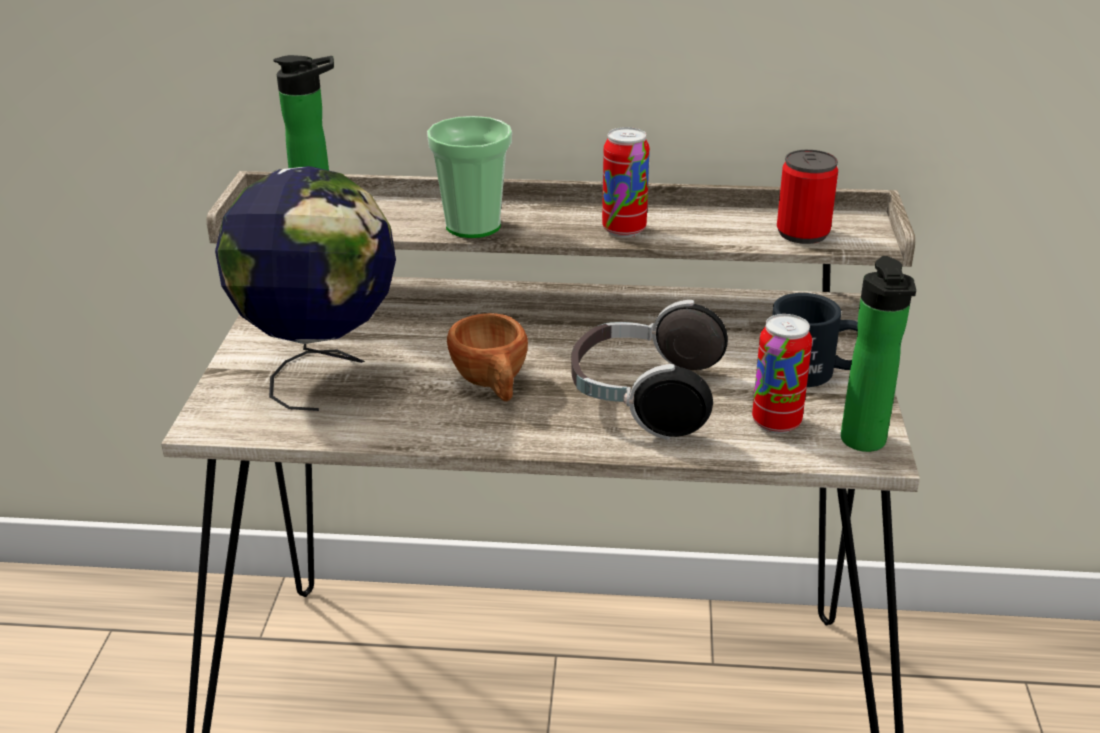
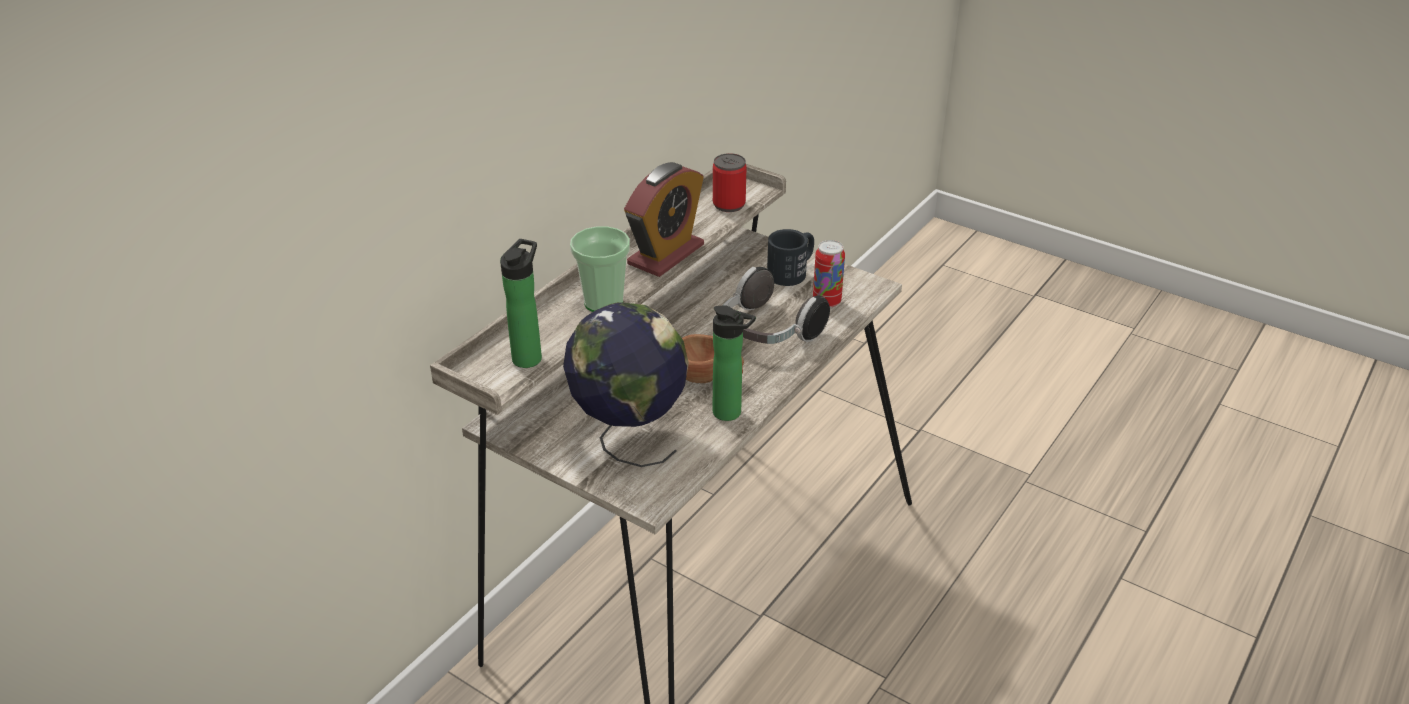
camera: 60 degrees left, 5 degrees up
(624, 230) = (666, 255): can -> alarm clock
(864, 444) = (865, 285): bottle -> bottle (731, 414)

